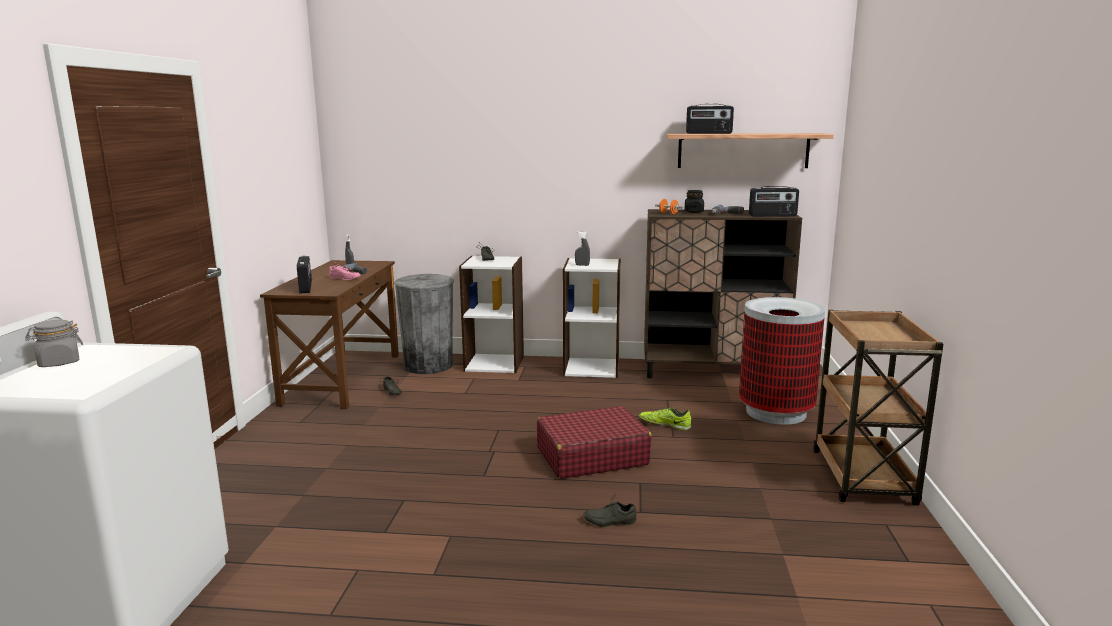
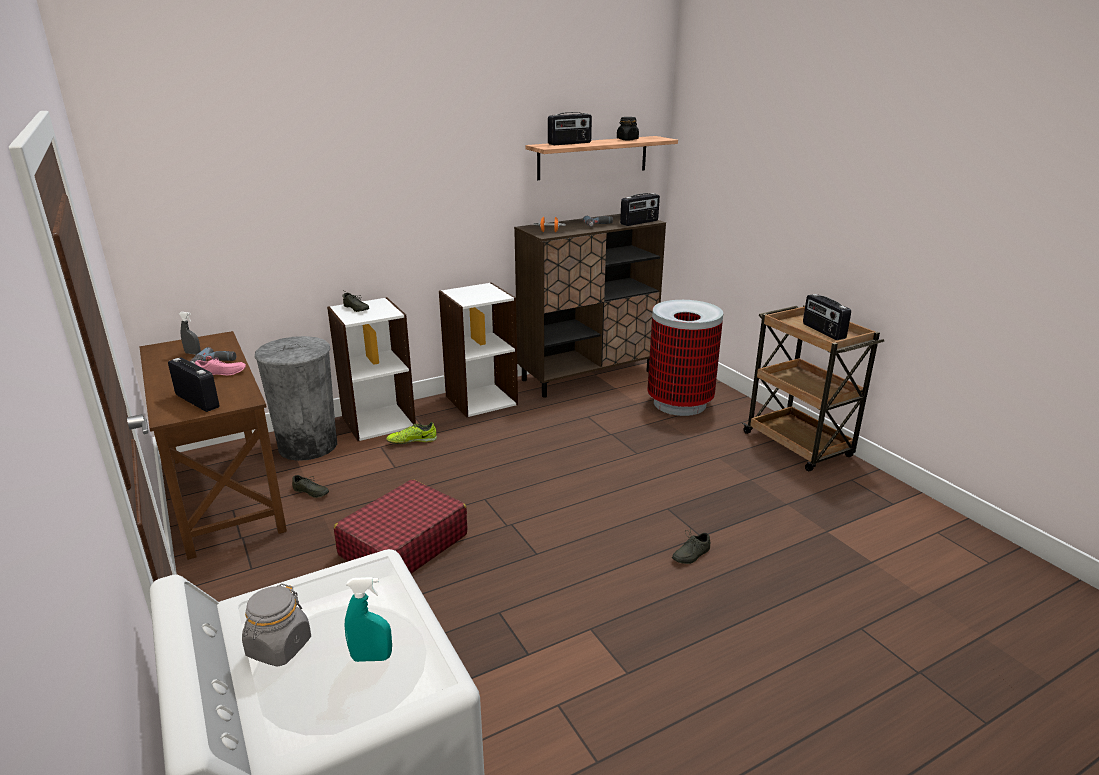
camera: 35 degrees left, 10 degrees up
(78, 378) = (371, 657): none -> turquoise spray bottle
(582, 265) = (472, 298): grey spray bottle -> none
(591, 456) = (600, 497): red suitcase -> red suitcase (403, 545)
(664, 425) = (616, 443): shoe -> shoe (412, 441)
(693, 212) = (565, 226): black jar -> black jar (627, 139)
(885, 336) = (823, 331): none -> radio

